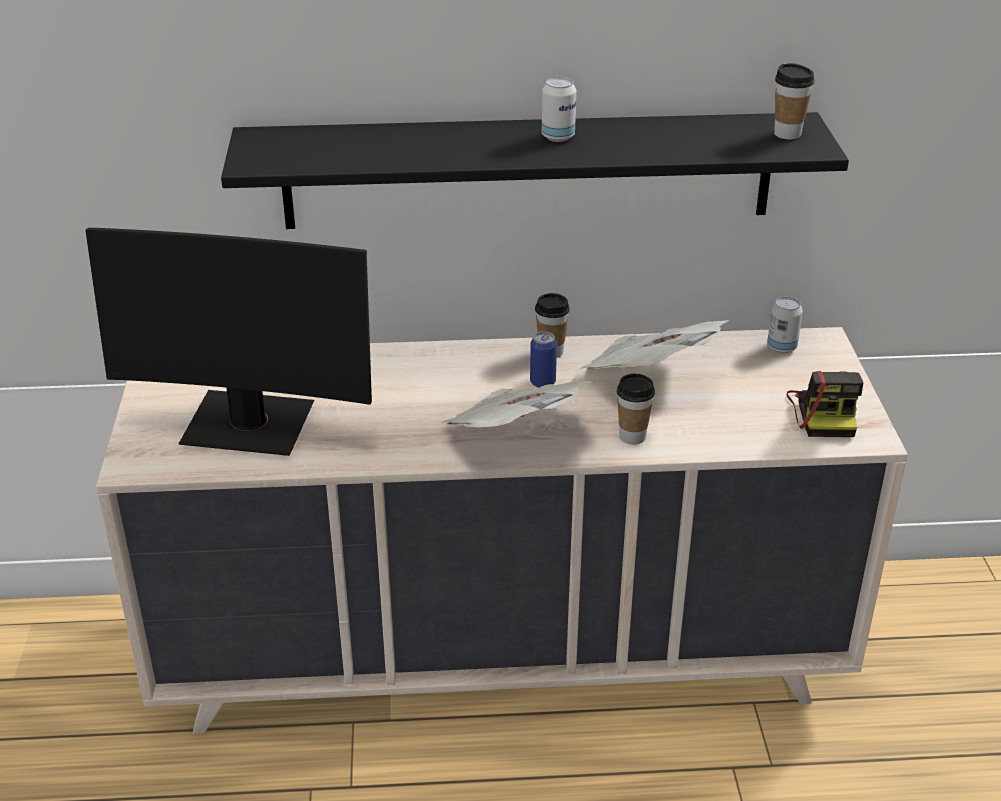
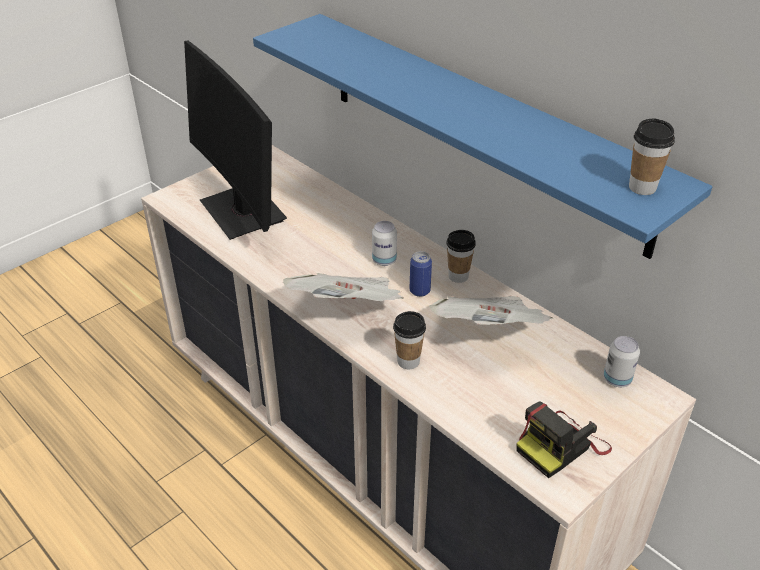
camera: 50 degrees right, 5 degrees up
(528, 170) = (480, 128): black shelf -> blue shelf
(558, 137) = (472, 105): can -> can (384, 260)

